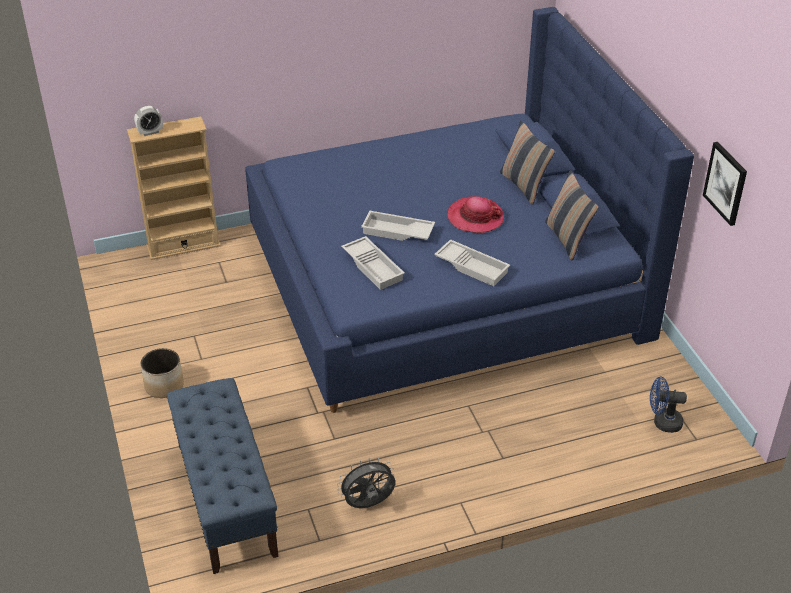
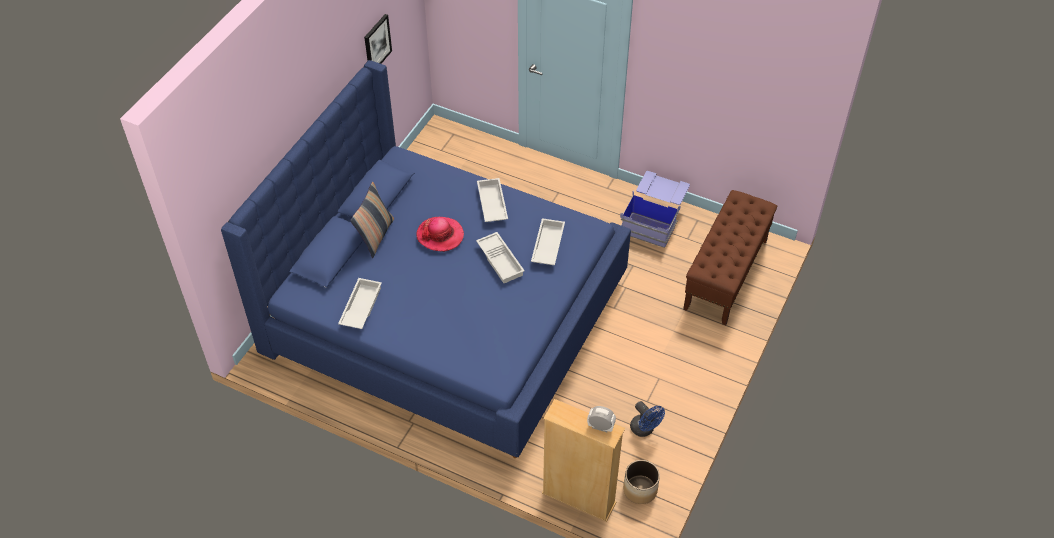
camera: 135 degrees left, 10 degrees up
(164, 385) = (699, 375): planter -> planter (639, 489)
(226, 498) = (725, 275): blue bench -> brown bench
(368, 505) = (654, 219): grey fan -> blue storage box
(455, 142) = (360, 307): none -> white tray
(567, 239) = (413, 182): pillow -> none
(662, 422) = (455, 151): blue fan -> blue fan (645, 430)

